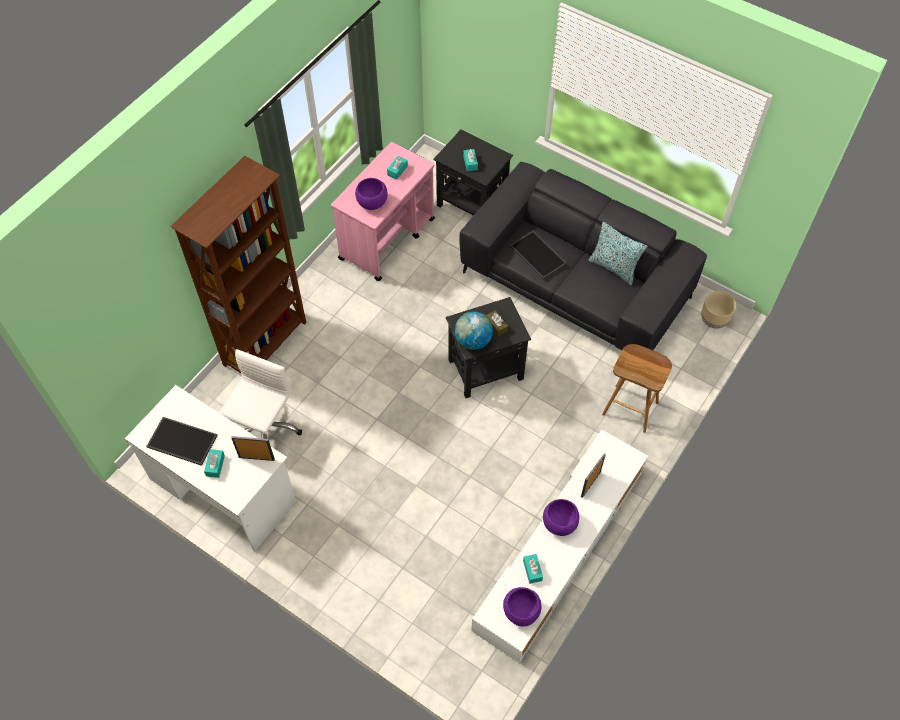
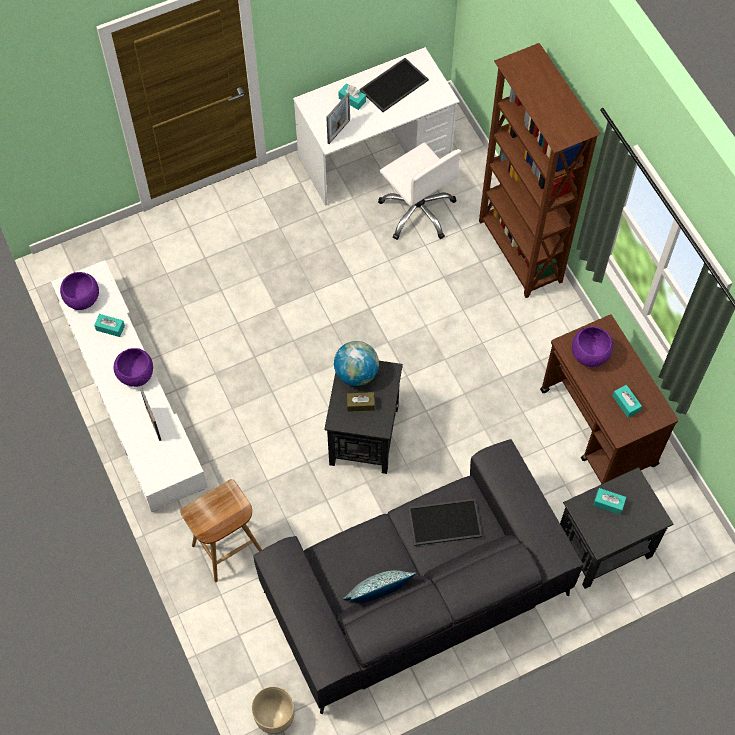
camera: 120 degrees right, 5 degrees up
(387, 238) = (598, 428): pink cart -> brown cart

